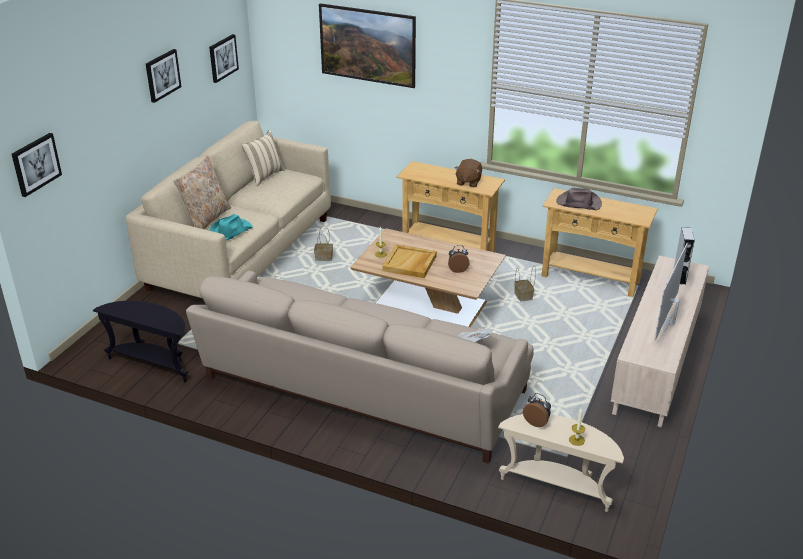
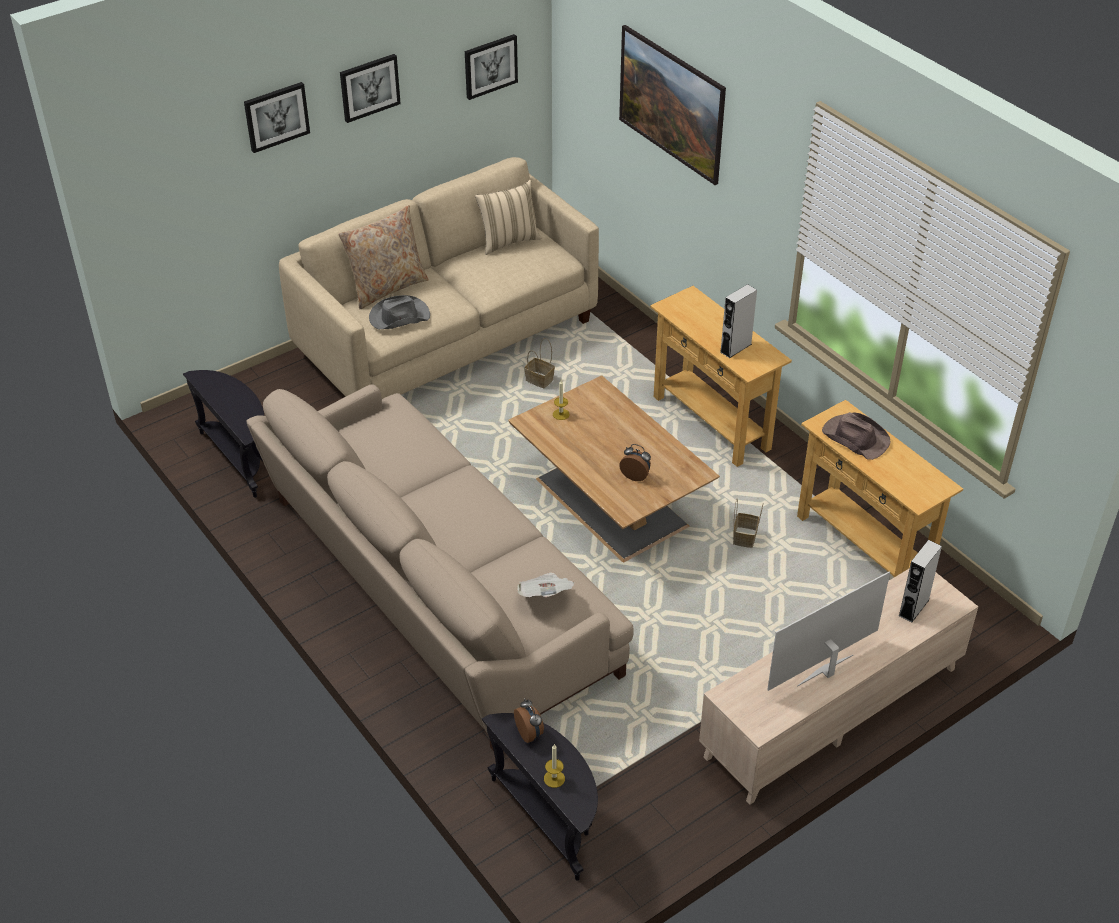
camera: 30 degrees right, 10 degrees up
(35, 164) = (141, 187): picture -> picture (276, 116)
(230, 231) = (398, 317): turquoise hat -> grey hat
(410, 263) = (584, 443): beige tray -> none
(468, 182) = (735, 348): brown plush toy -> grey speaker
(557, 485) = (548, 819): beige side table -> black side table

